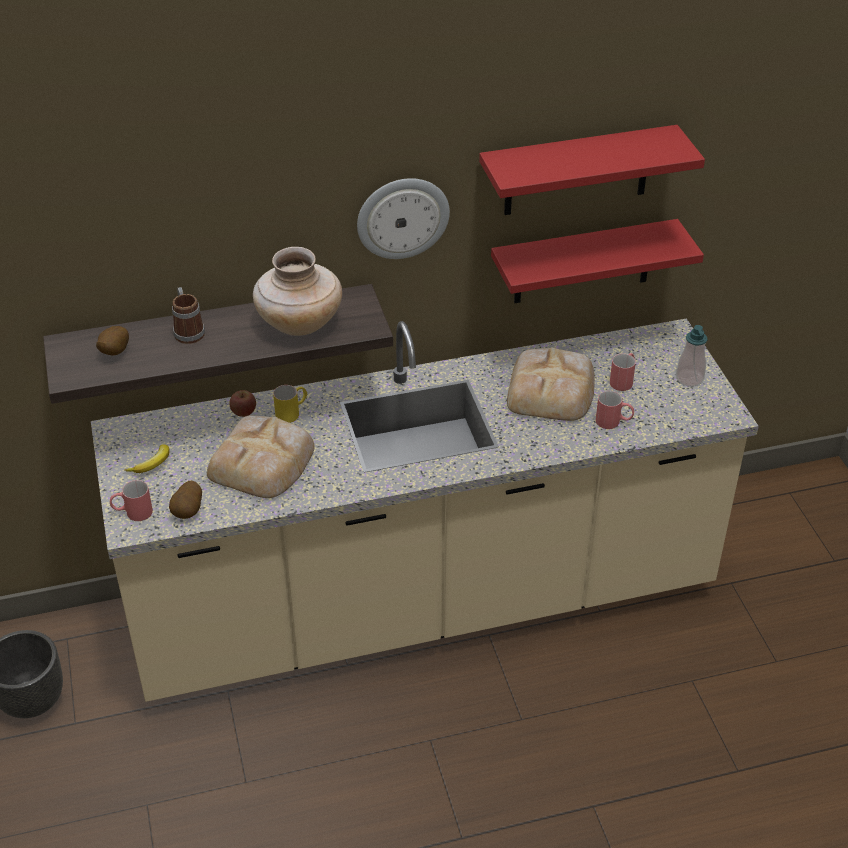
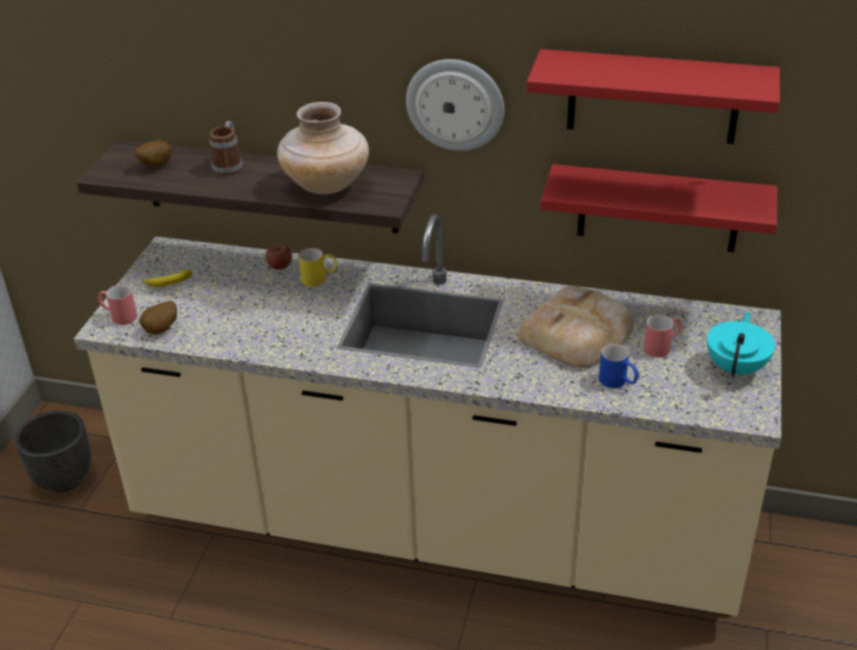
camera: 30 degrees right, 5 degrees down
(263, 462) = (259, 311): bread -> none
(614, 422) = (618, 383): red mug -> blue mug
(689, 378) = (737, 367): soap dispenser -> turquoise teapot

